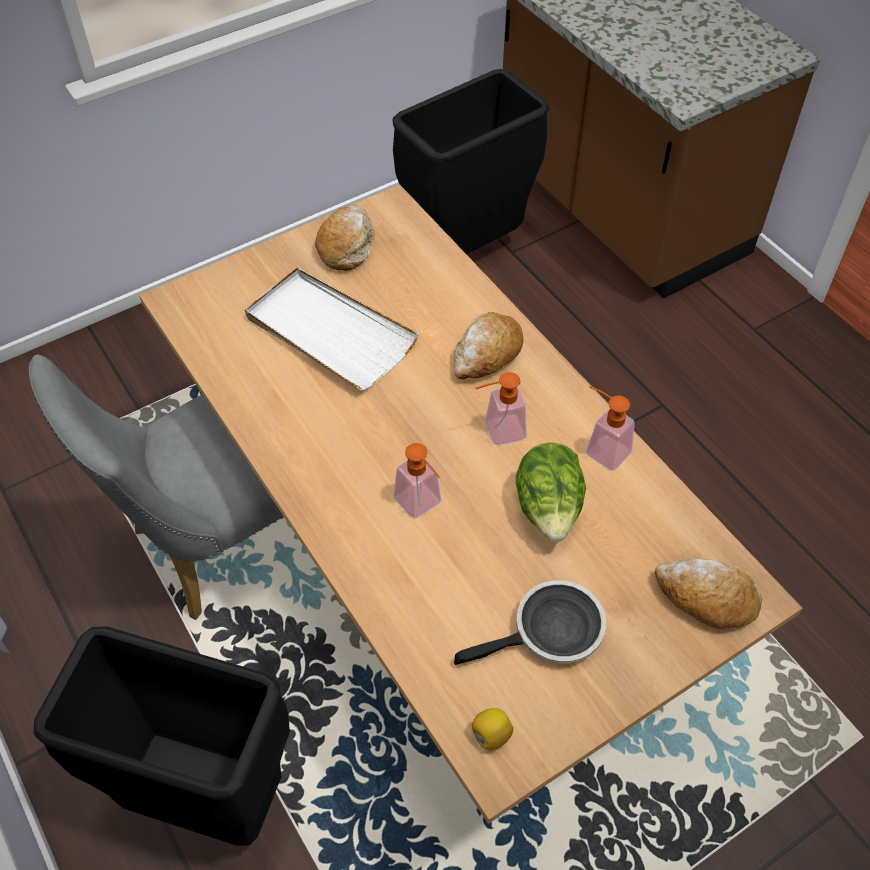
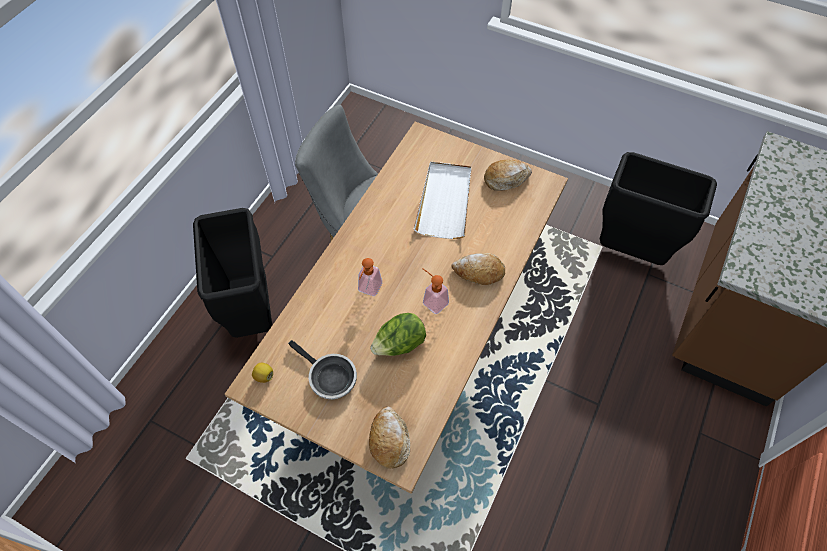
camera: 60 degrees right, 5 degrees up
(601, 449) = (453, 352): soap dispenser -> none

